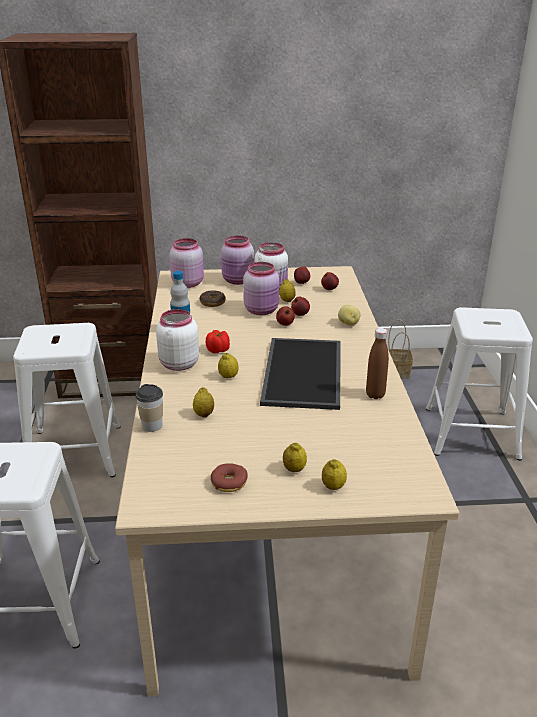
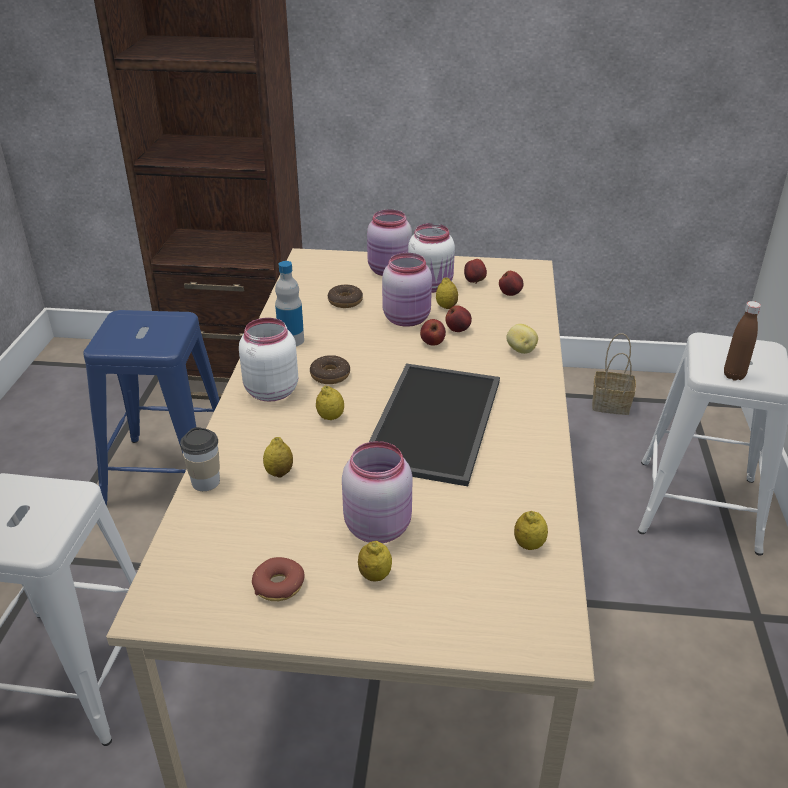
camera: 10 degrees right, 5 degrees up
(75, 452) = (169, 473): white stool -> blue stool
(187, 283) = (322, 269): pink jar -> pink jar (378, 525)
(218, 350) = (330, 375): tomato -> donut
(333, 486) = (421, 611): lemon -> lemon (529, 544)
(375, 395) = (525, 468): brown bottle -> brown bottle (734, 375)

